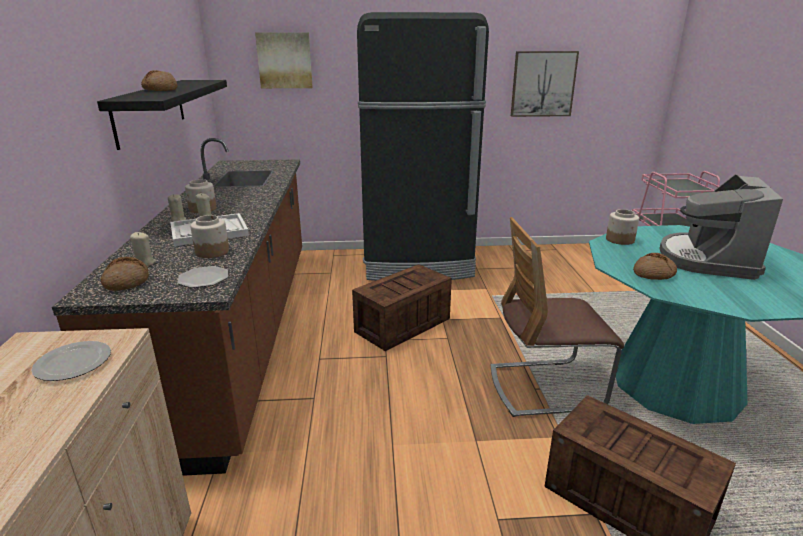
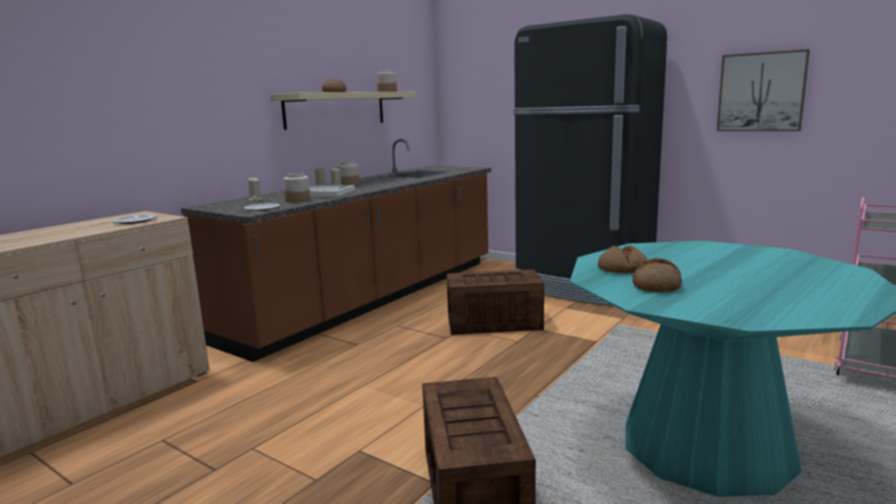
camera: 40 degrees right, 10 degrees down
(126, 281) = (229, 205): bread -> bread (656, 286)
(151, 110) = (336, 109): black shelf -> beige shelf
(284, 60) = (493, 79): picture -> none
(545, 387) = (546, 398): chair -> none
(620, 240) = (666, 247): jar -> jar (387, 91)
(707, 259) = (727, 272): coffee machine -> none

